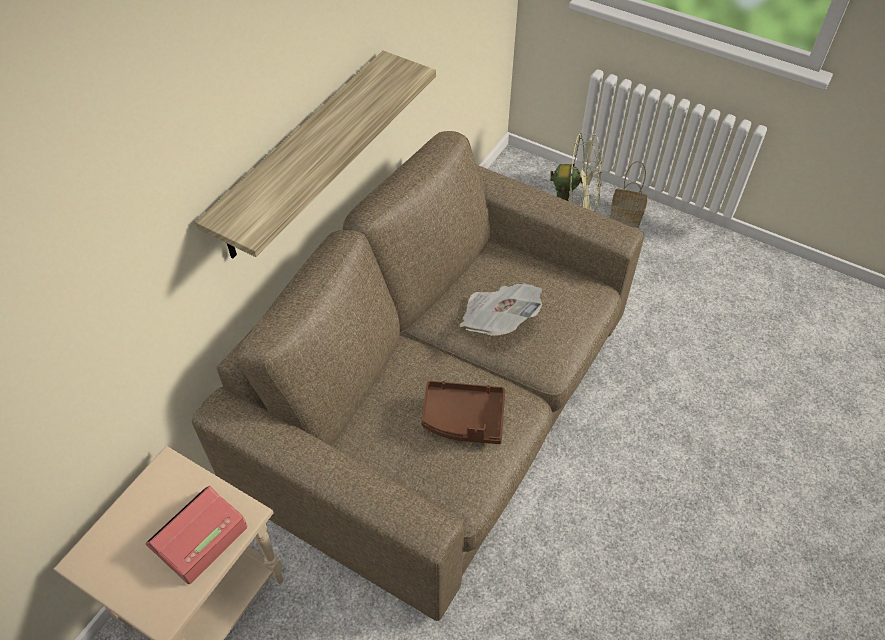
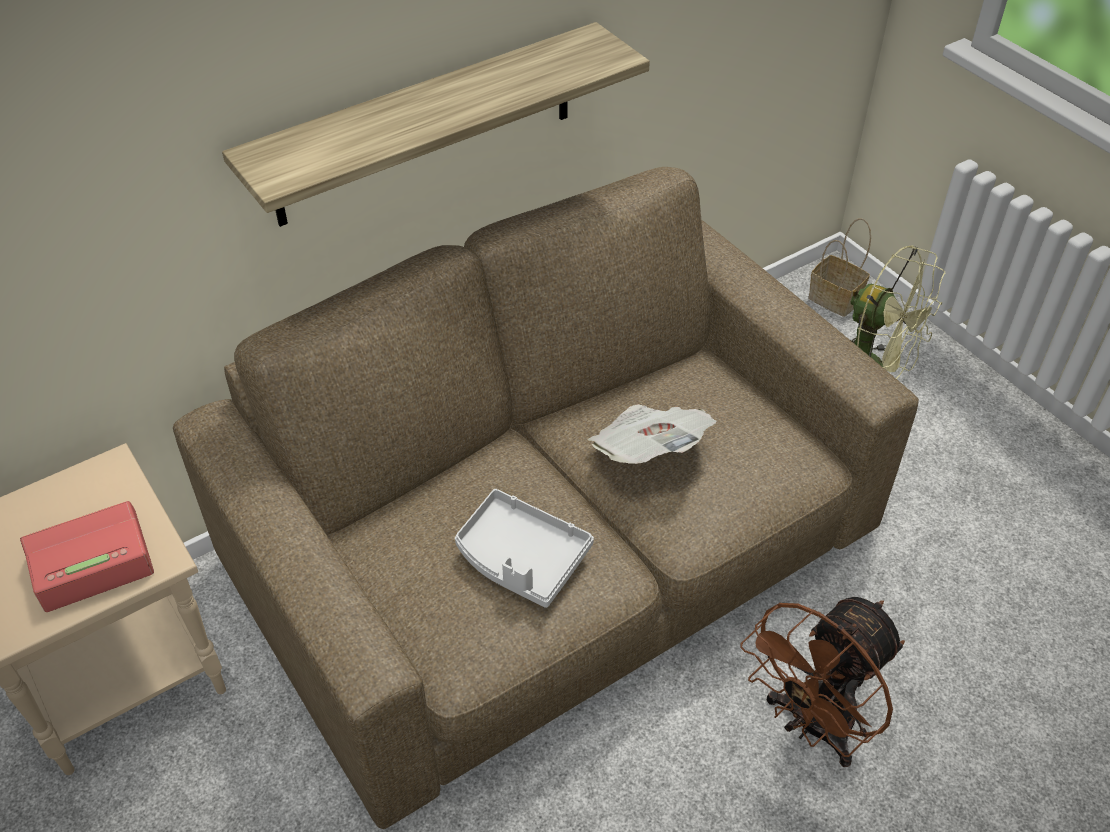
camera: 25 degrees right, 5 degrees down
(463, 418) = (521, 558): brown tray -> grey tray
(626, 217) = (963, 398): basket -> basket (836, 299)
(644, 448) = (812, 726): none -> brown fan

